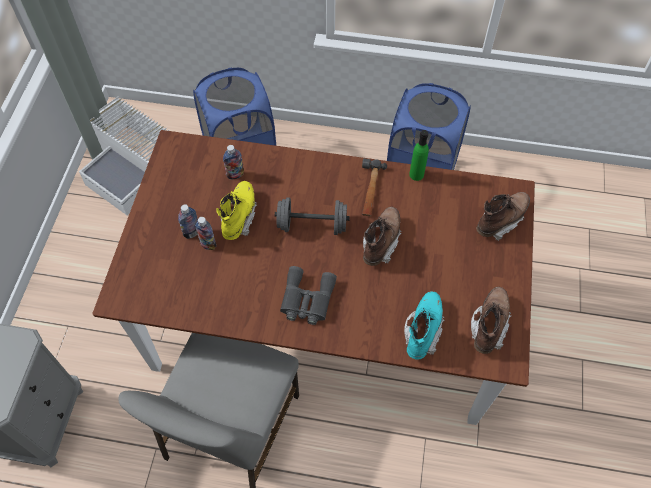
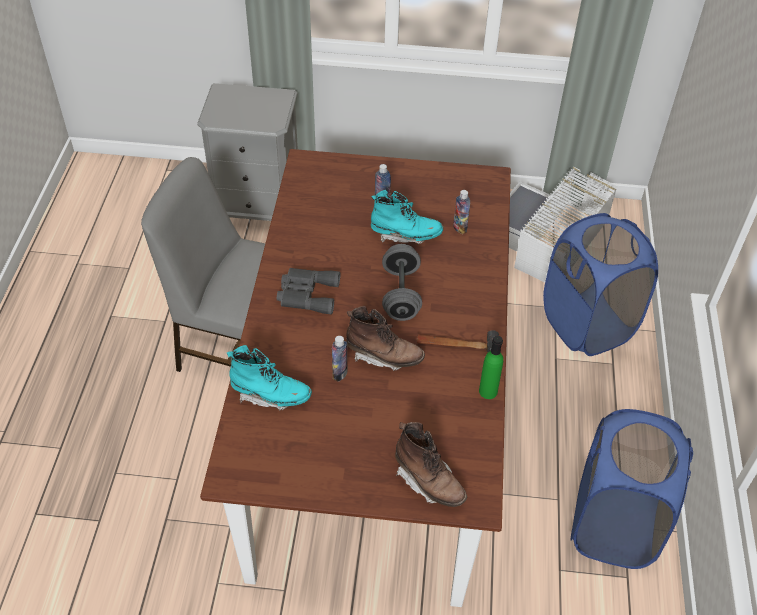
camera: 85 degrees right, 10 degrees down
(208, 244) = (369, 215): bottle -> bottle (340, 373)
(239, 216) = (405, 235): yellow boot -> turquoise boot
(489, 325) = (276, 460): brown boot -> none

